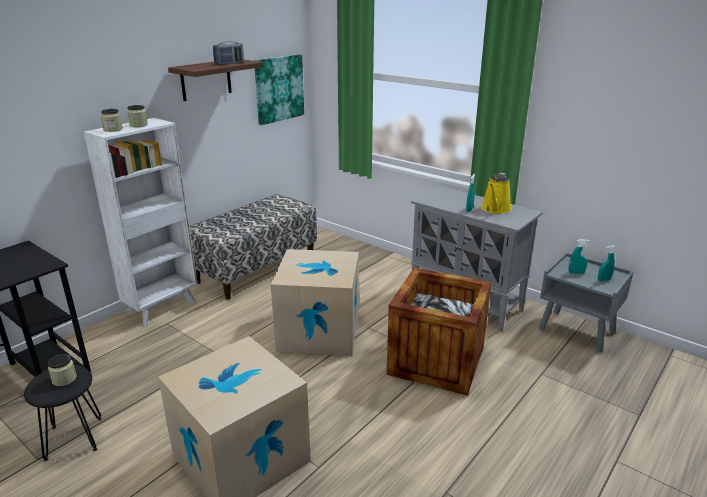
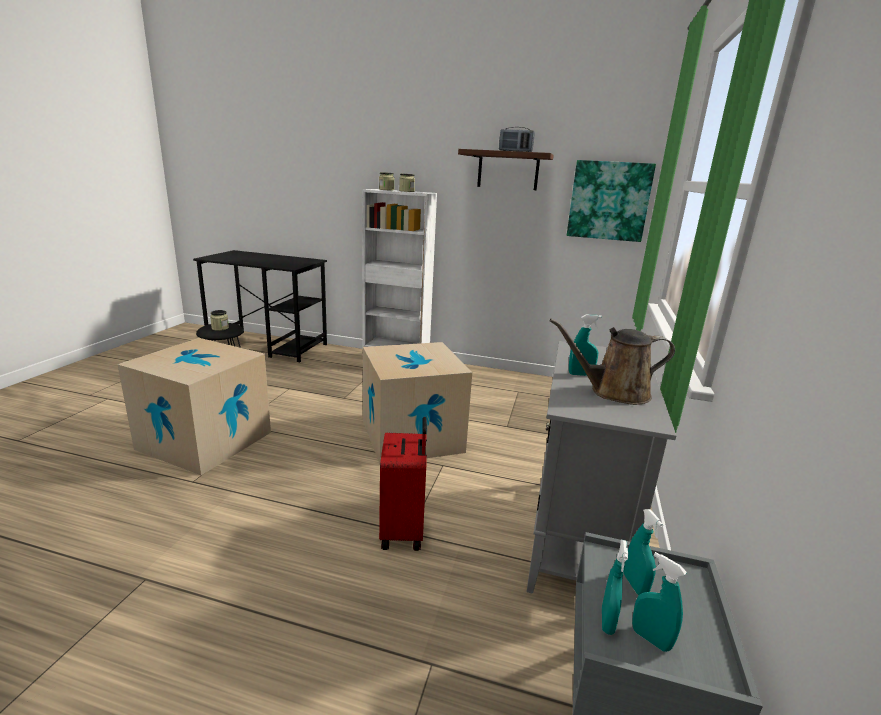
camera: 65 degrees right, 5 degrees down
(256, 268) = (497, 381): bench -> none
(436, 361) = (404, 531): crate -> red suitcase
(495, 209) = (614, 392): yellow watering can -> brown watering can
(595, 285) = (607, 621): none -> turquoise spray bottle

